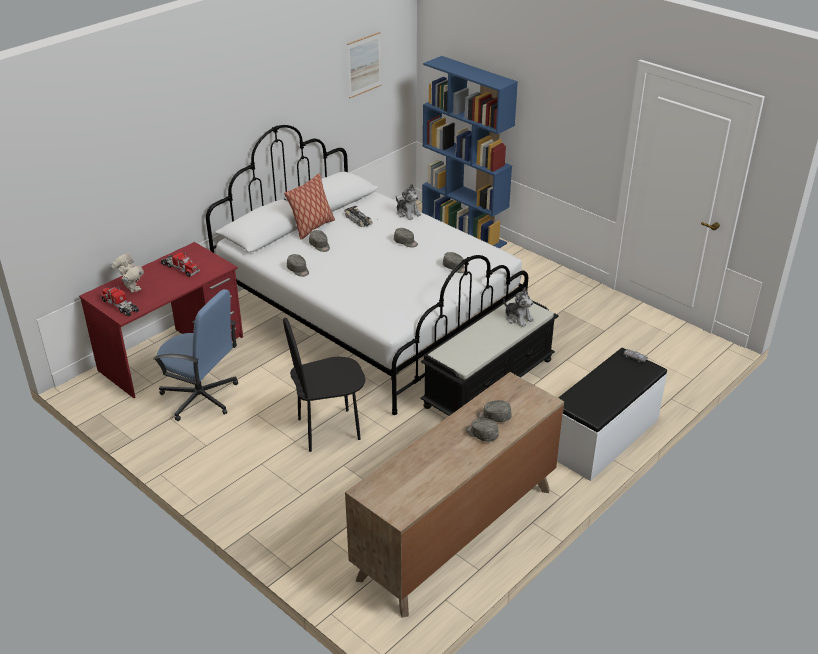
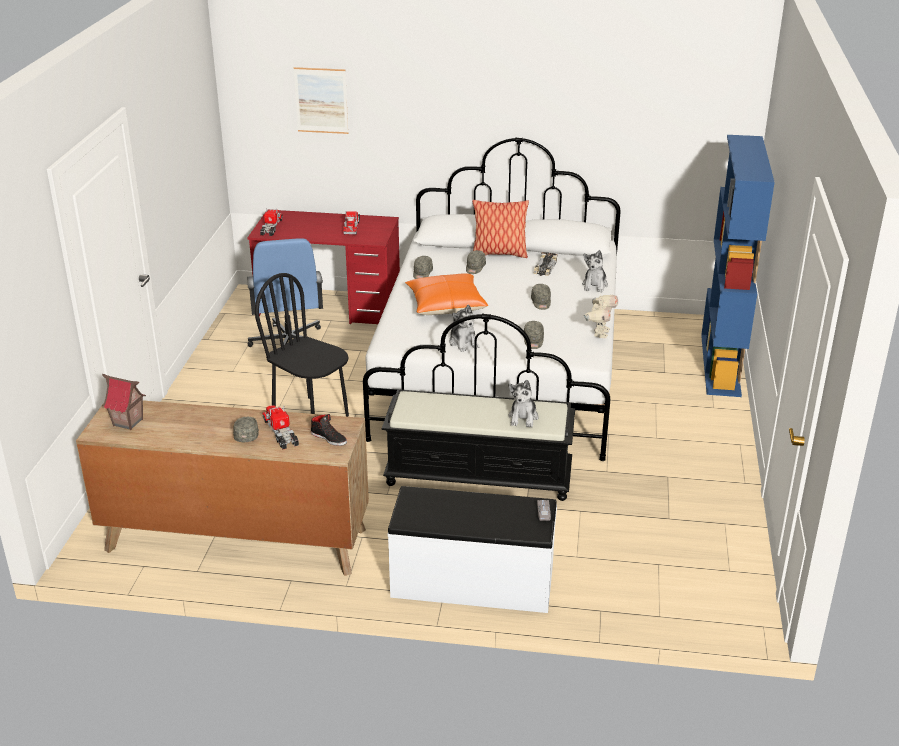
camera: 55 degrees right, 5 degrees down
(131, 288) = (299, 221): toy robot -> toy robot (600, 333)
(360, 280) = (446, 304): none -> orange pillow
(364, 65) = (669, 115): picture -> picture (321, 100)
(401, 492) = (127, 422): none -> toy house
(425, 295) = (463, 343): none -> plush toy
(494, 417) = (281, 432): grey cap -> toy truck
(523, 397) = (329, 438): none -> black shoe

